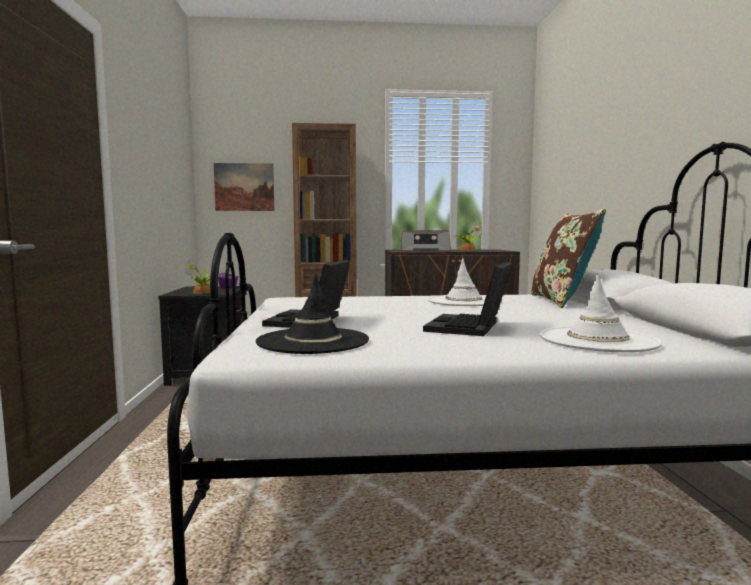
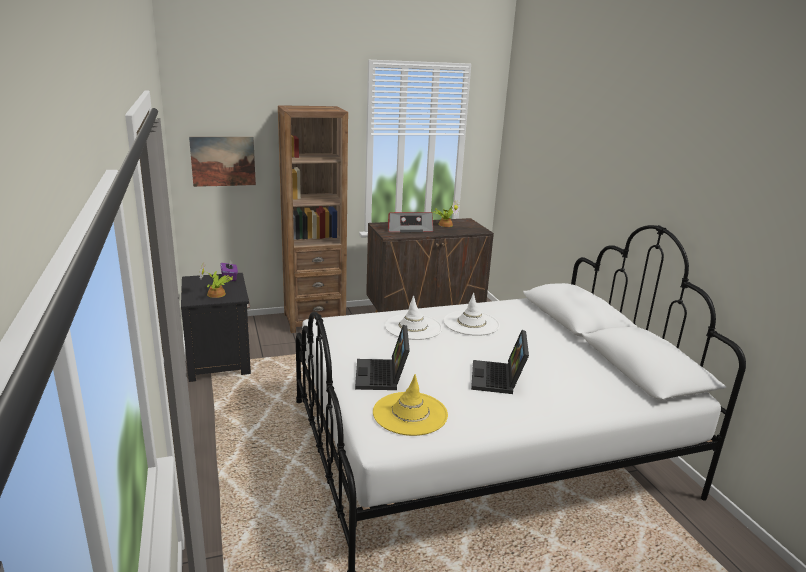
camera: 15 degrees left, 15 degrees up
(313, 341) = (410, 414): black hat -> yellow hat
(562, 301) = (541, 317): brown pillow -> none
(598, 340) = (581, 394): white hat -> white hat (413, 327)

